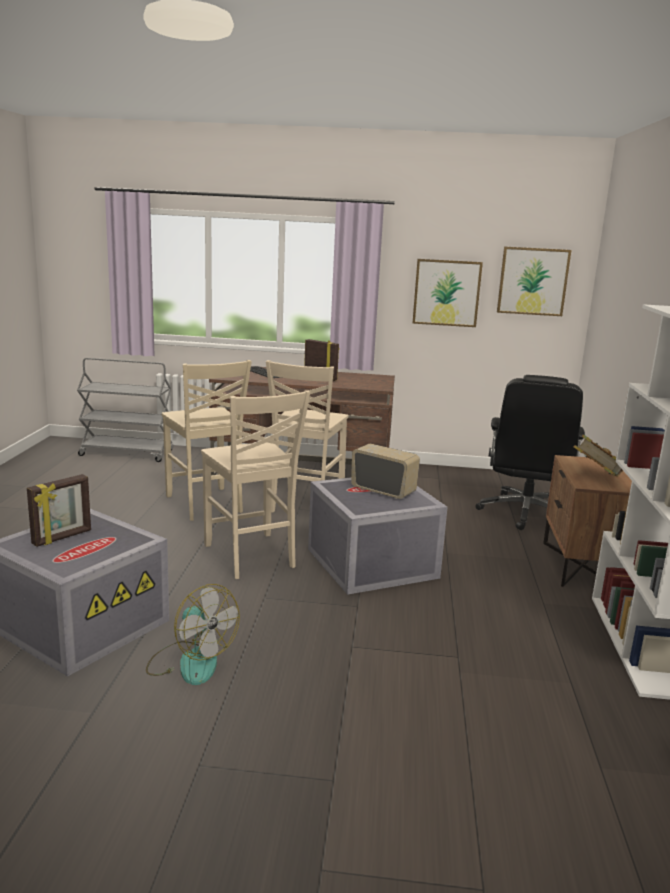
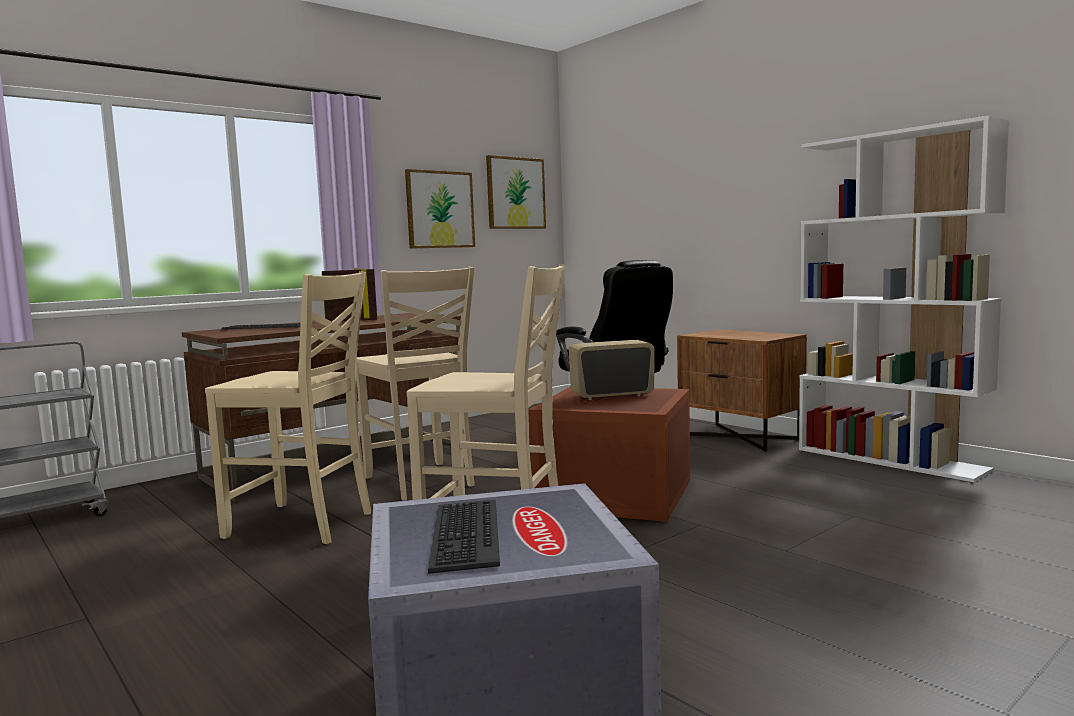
camera: 45 degrees left, 10 degrees down
(62, 538) = (464, 535): picture frame -> keyboard
(190, 662) = (724, 646): fan -> none
(371, 564) = (616, 495): grey storage box -> brown storage box
(596, 476) = (746, 335): book -> none

